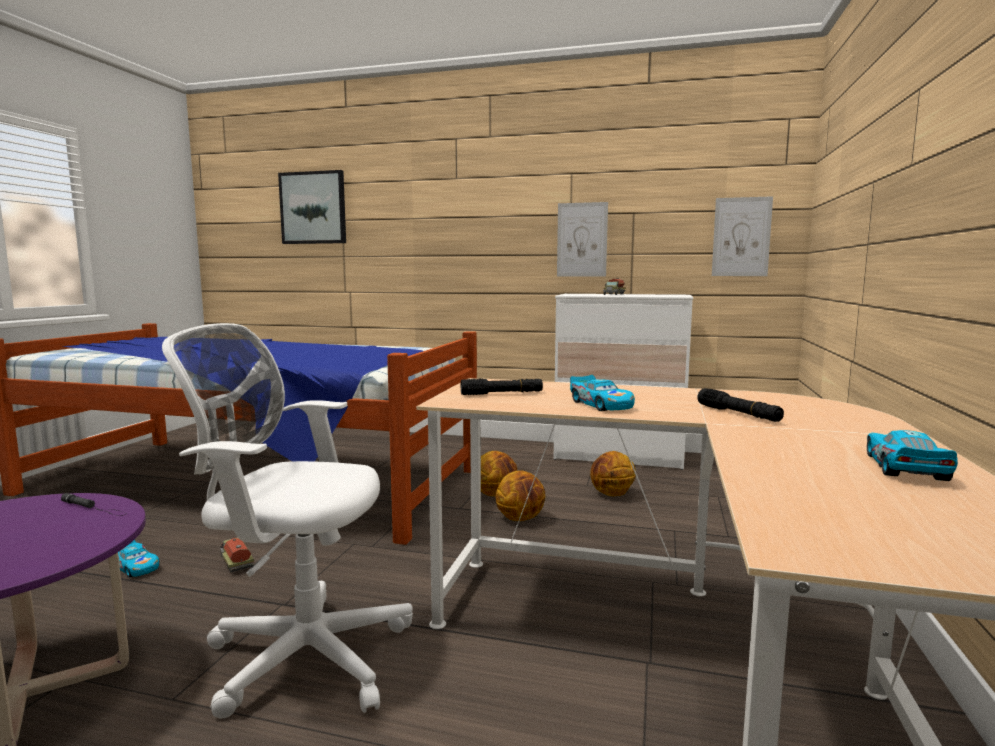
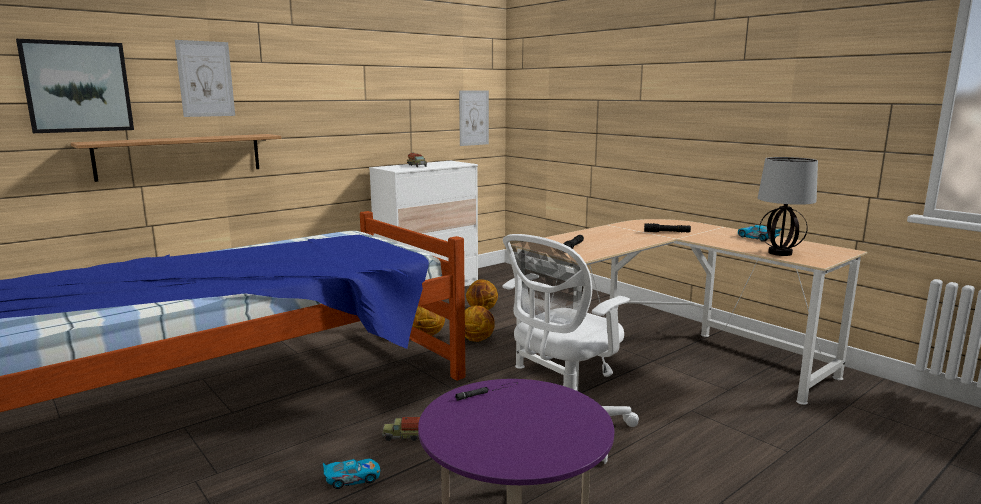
camera: 55 degrees left, 5 degrees up
(379, 268) = (180, 156): none -> shelf
(582, 239) = (376, 121): picture -> picture (205, 79)
(601, 405) = (623, 241): toy car -> none
(800, 501) = (780, 253): none -> table lamp

